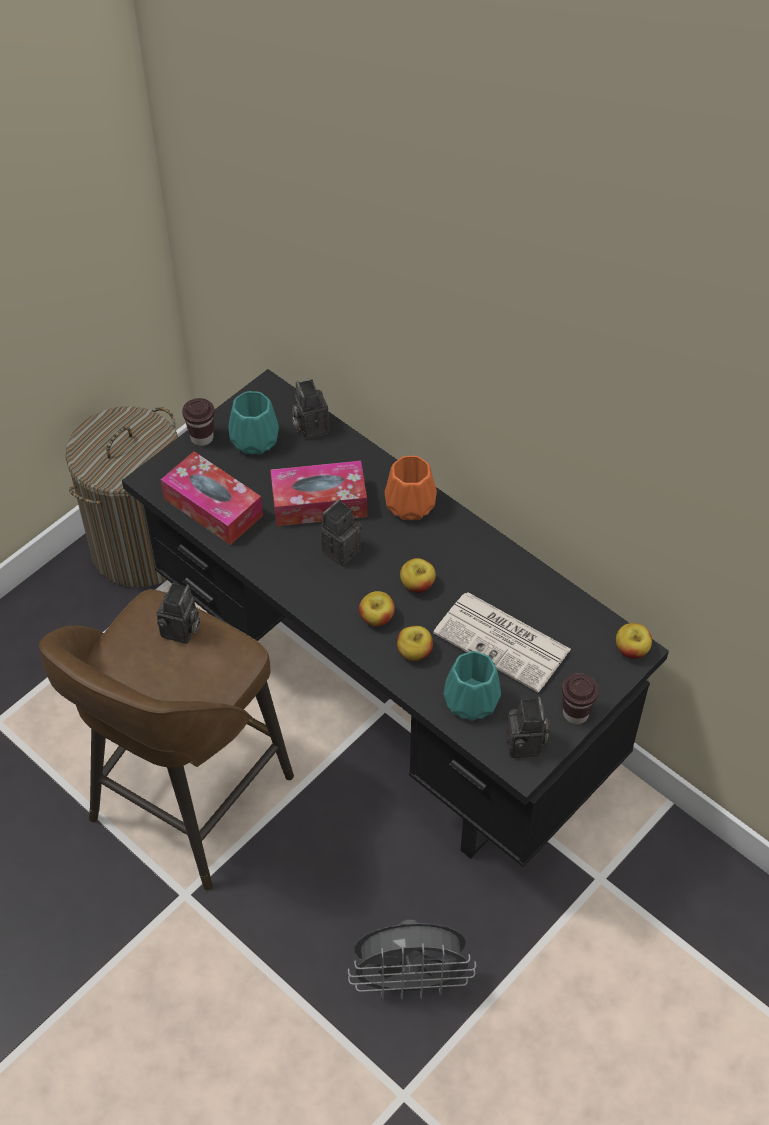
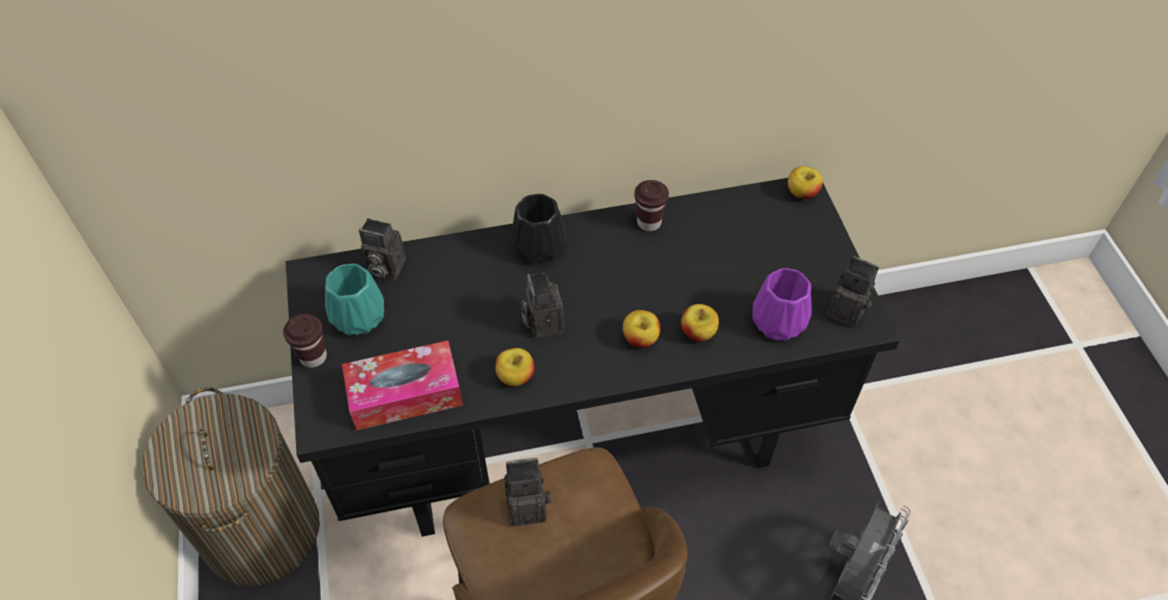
camera: 55 degrees left, 0 degrees up
(181, 631) = (529, 505): camera -> camera turned 60 degrees counterclockwise
(319, 503) = (477, 309): tissue box -> none
(410, 503) = (538, 246): orange vase -> black vase
(417, 585) = (628, 290): apple -> apple (515, 376)
(470, 702) = (779, 323): turquoise vase -> purple vase
(504, 642) = (734, 266): newspaper -> none
(575, 713) = (838, 261): brown cup -> brown cup (649, 222)

